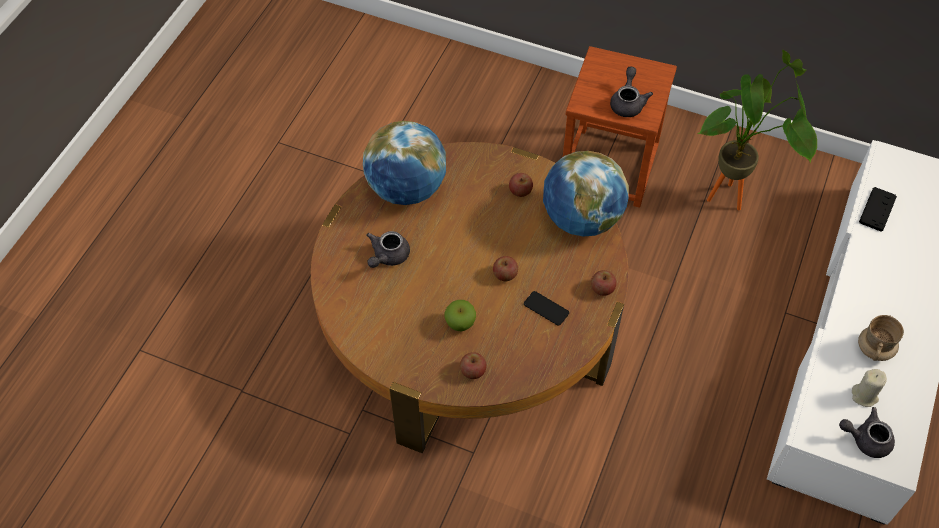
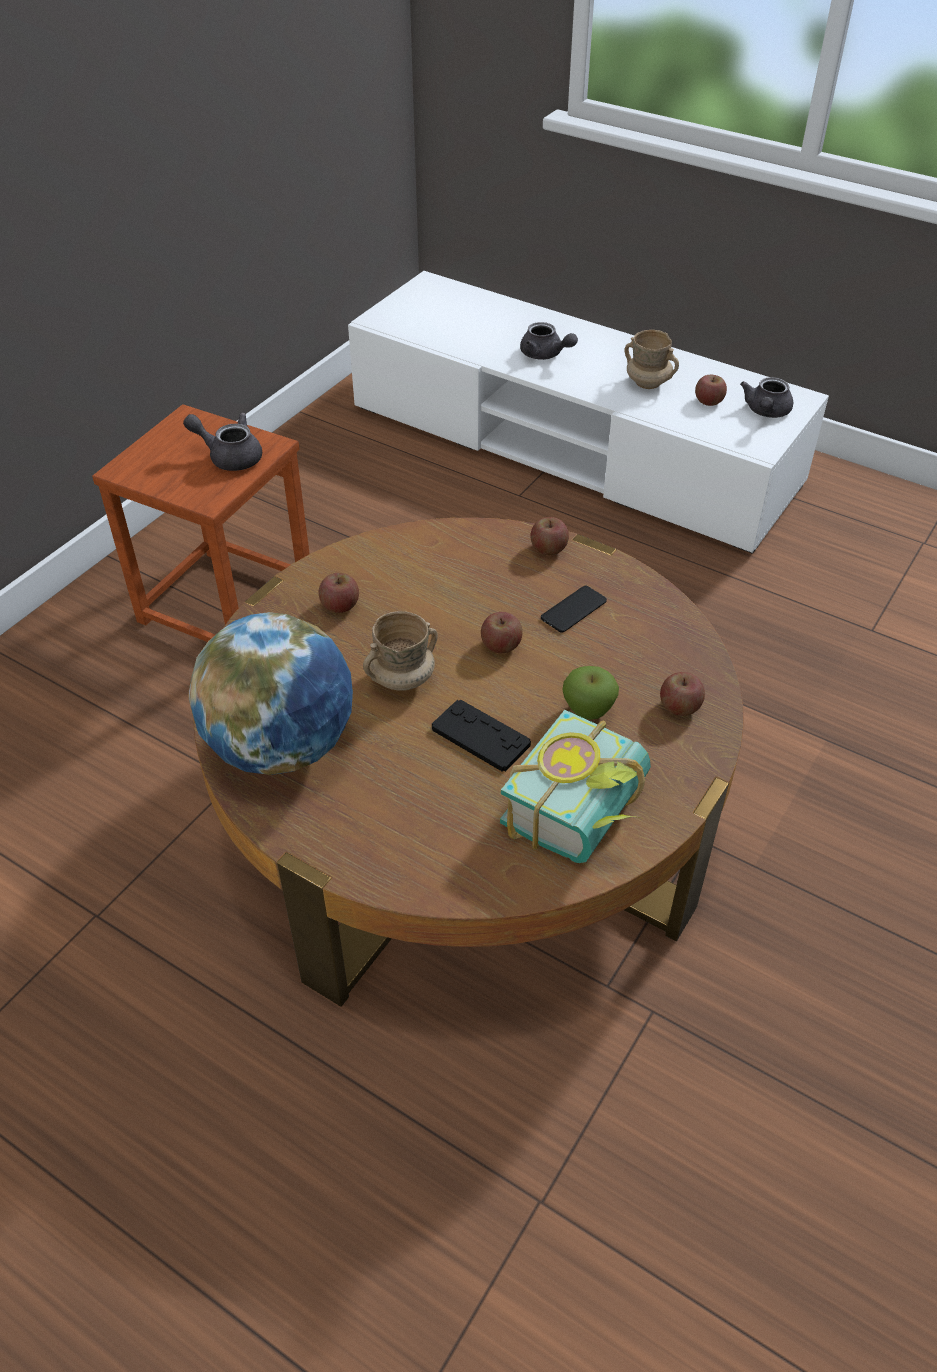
camera: 80 degrees left, 10 degrees down
(382, 330) = (586, 815): none -> book
(387, 257) = (427, 791): grey teapot -> grey teapot (545, 355)
(466, 231) = (402, 680): none -> beige mug
(581, 219) = (417, 550): globe -> none
(735, 198) = (333, 500): potted plant -> none
(864, 396) = (708, 401): beige candle -> apple
(877, 210) = (453, 342): black game controller -> black game controller (480, 736)

